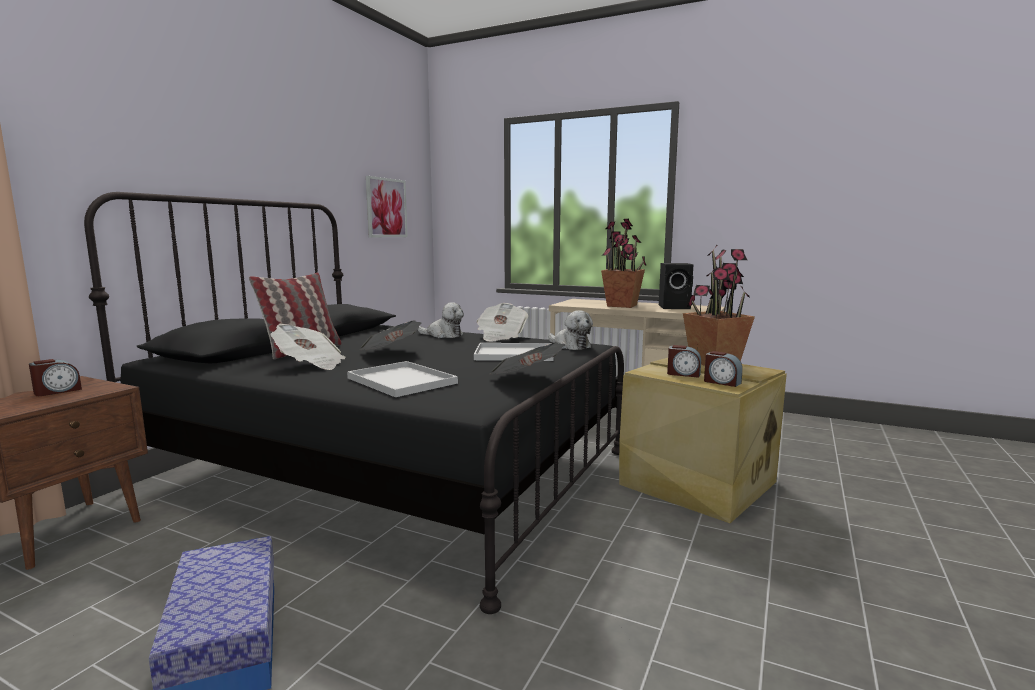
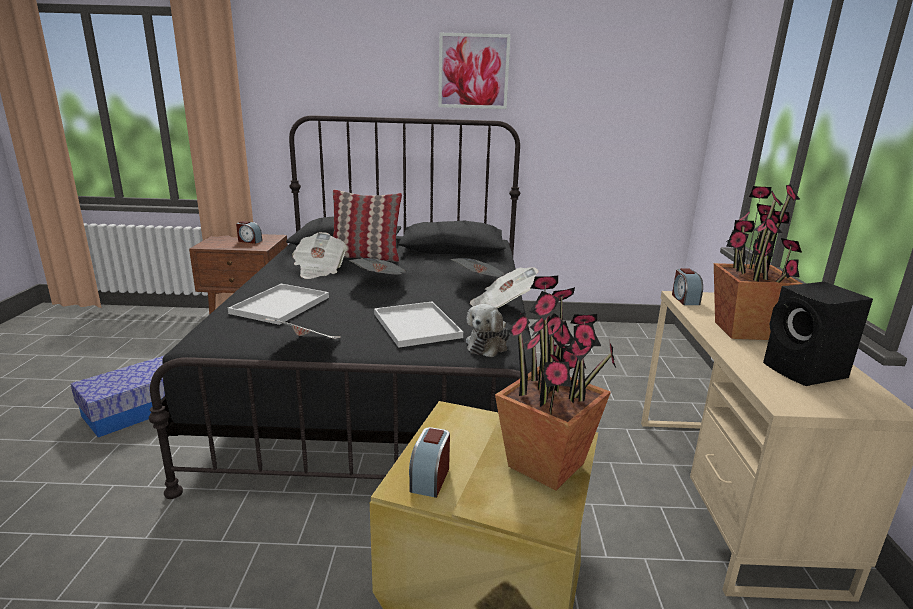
camera: 65 degrees right, 10 degrees up
(386, 208) = (613, 123): picture -> picture (473, 71)
(443, 335) = (480, 283): plush toy -> newspaper
(683, 374) = (458, 443): alarm clock -> alarm clock (684, 299)

